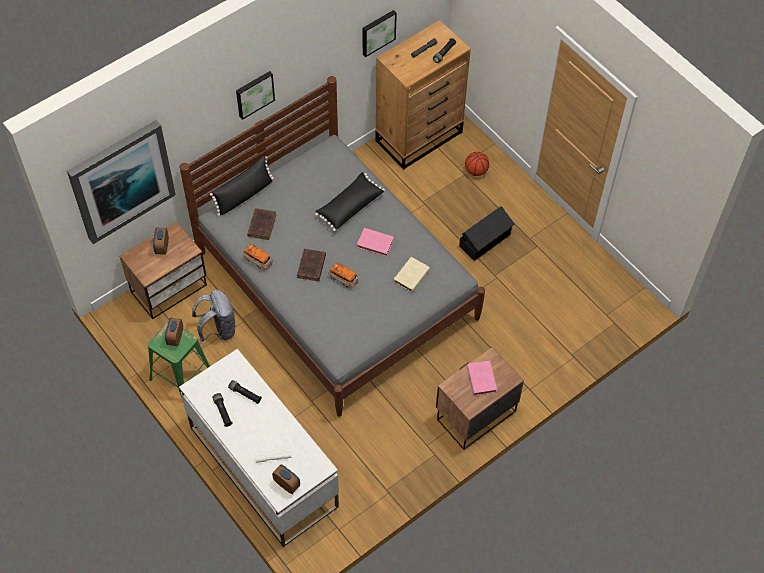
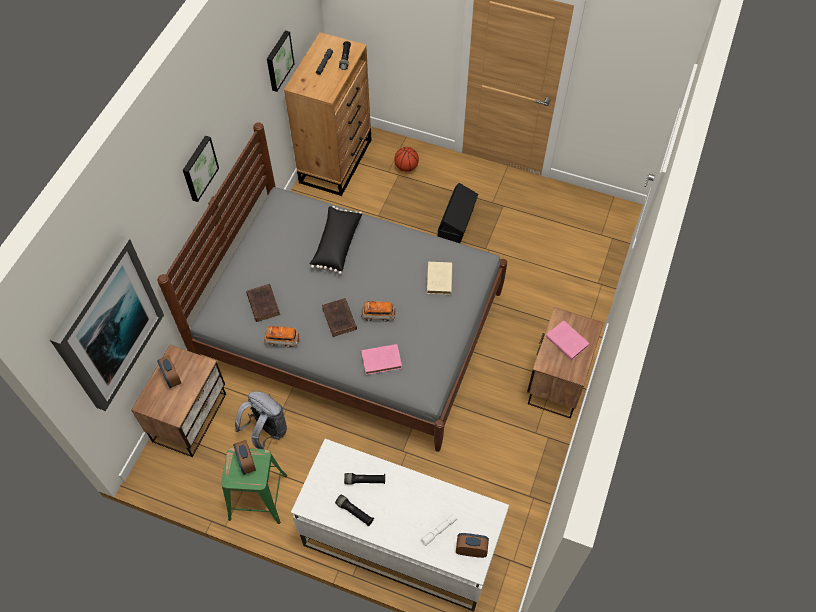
camera: 30 degrees left, 0 degrees up
(244, 195) = (225, 284): black pillow -> none
(376, 243) = (386, 266): pink book -> pink book (382, 360)

